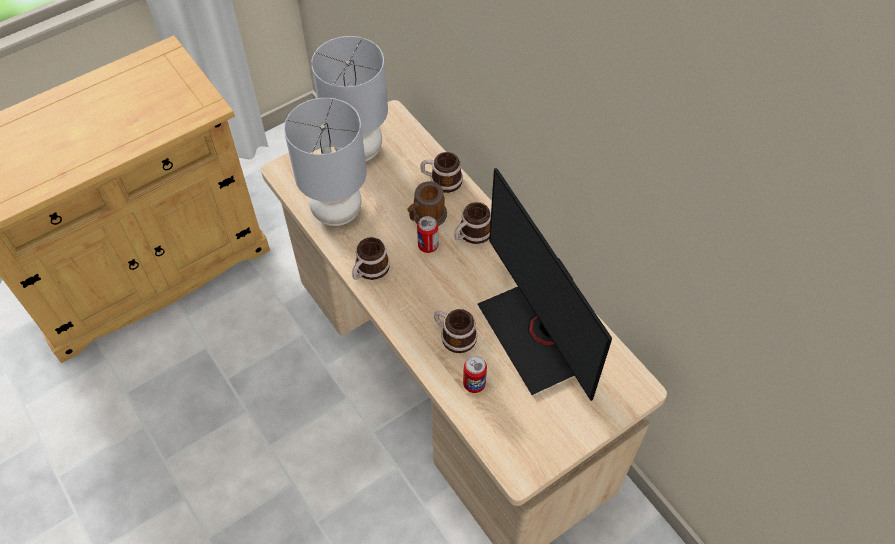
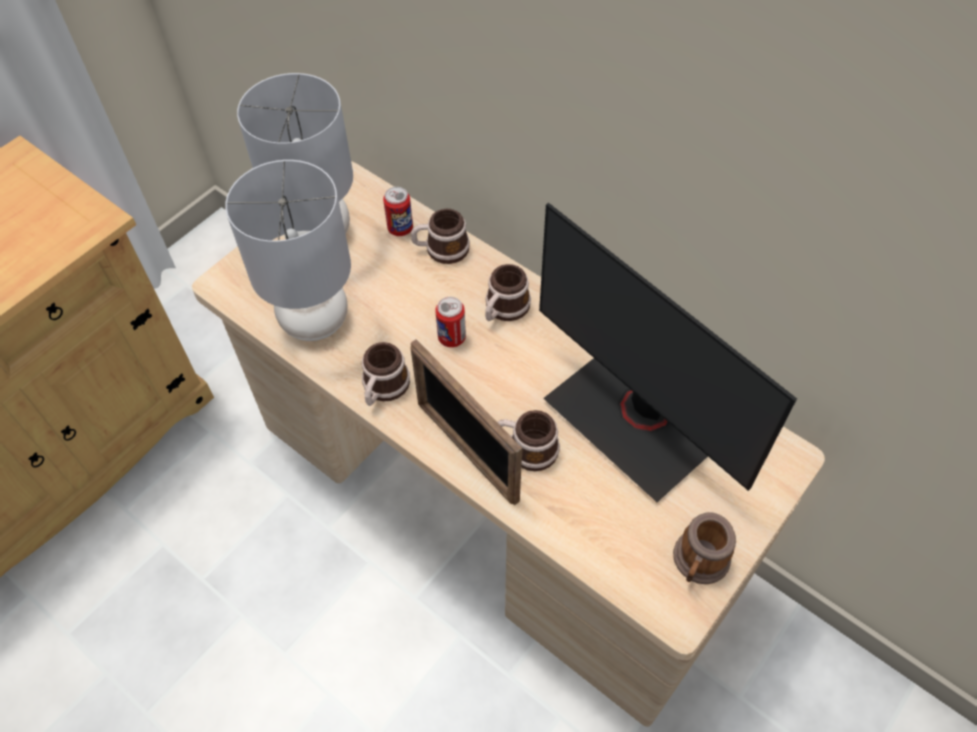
camera: 15 degrees left, 0 degrees up
(412, 327) = (466, 450): none -> picture frame
(426, 217) = (437, 300): mug -> mug (698, 563)
(474, 384) = (575, 507): can -> can (400, 228)

